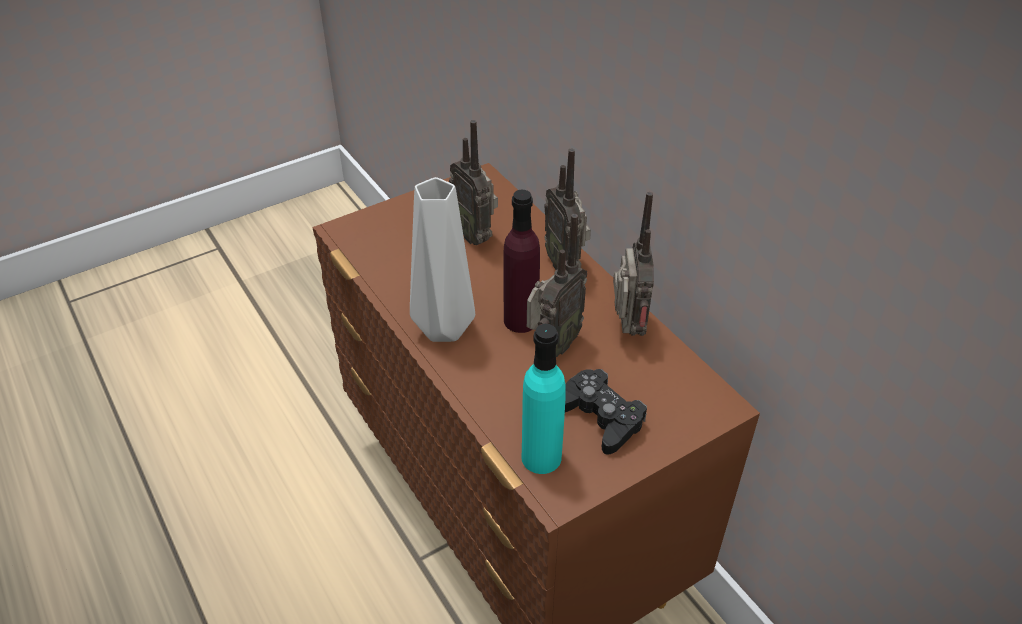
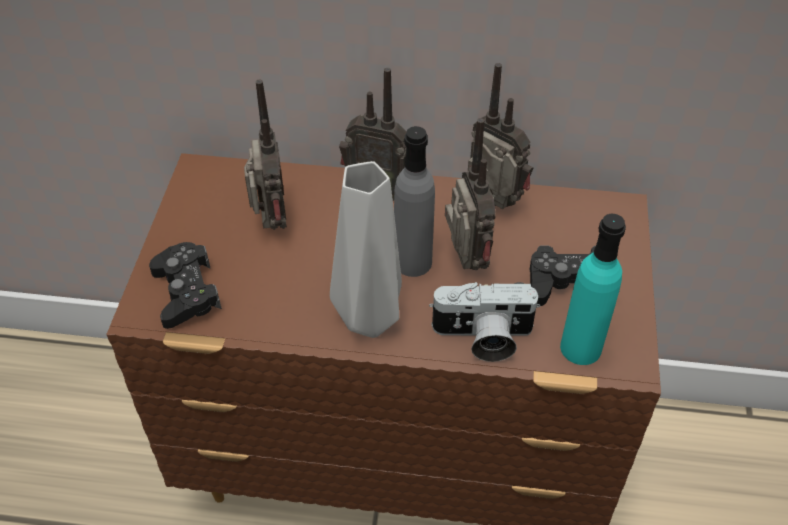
camera: 50 degrees left, 5 degrees up
(377, 236) = (186, 292): none -> black game controller
(475, 235) = (270, 223): radio -> radio turned 105 degrees counterclockwise
(491, 396) = (482, 338): none -> camera
(521, 320) = (413, 262): purple bottle -> grey bottle

